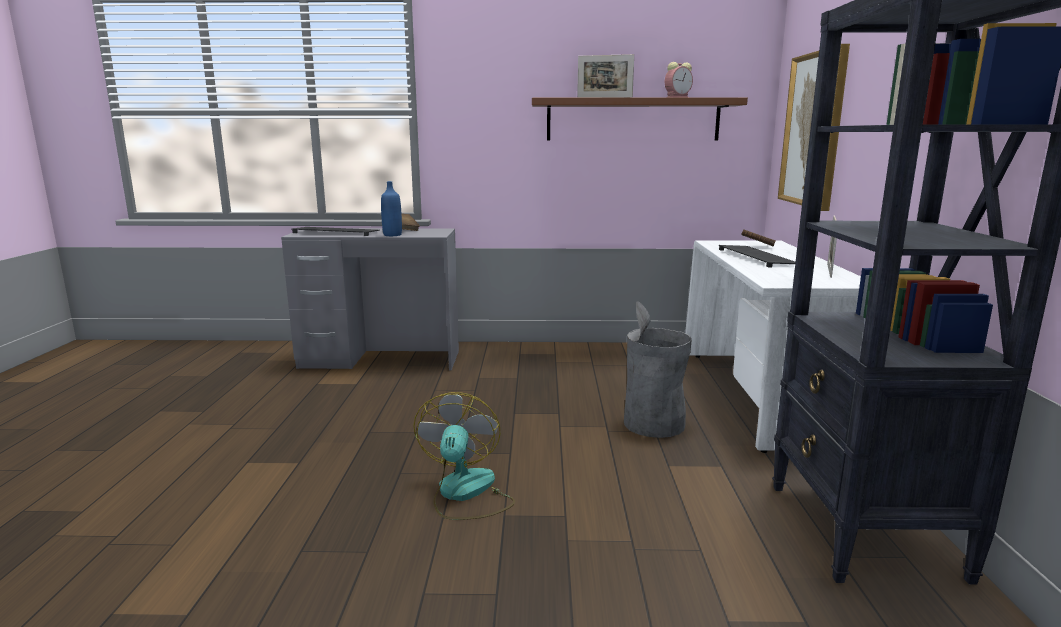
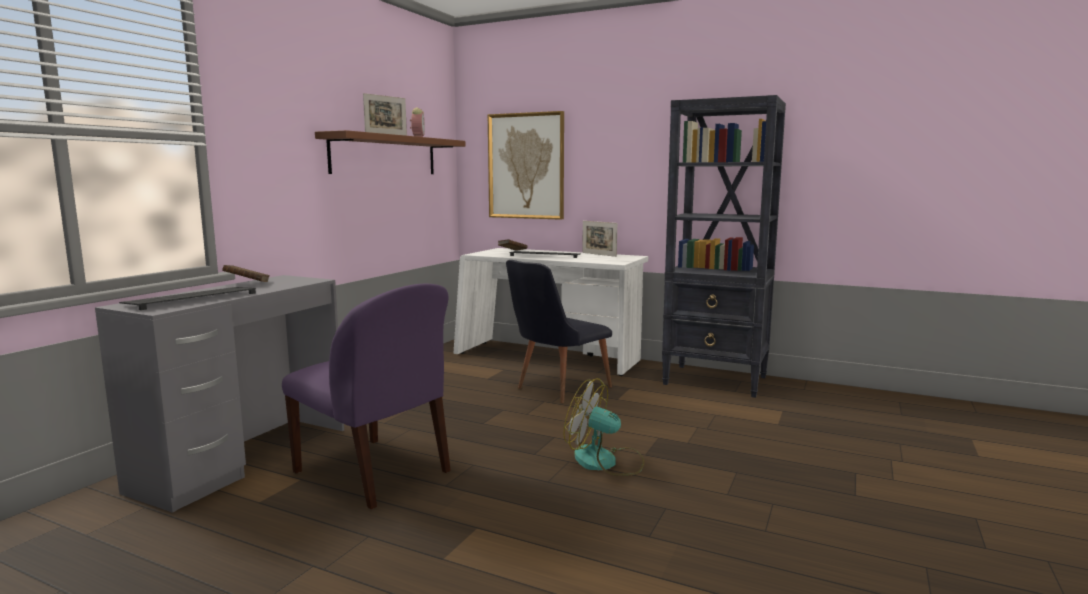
camera: 65 degrees left, 5 degrees down
(378, 402) = (374, 473): none -> purple chair
(392, 235) = (273, 288): blue bottle -> none
(654, 424) = (556, 389): grey trash can -> black chair

